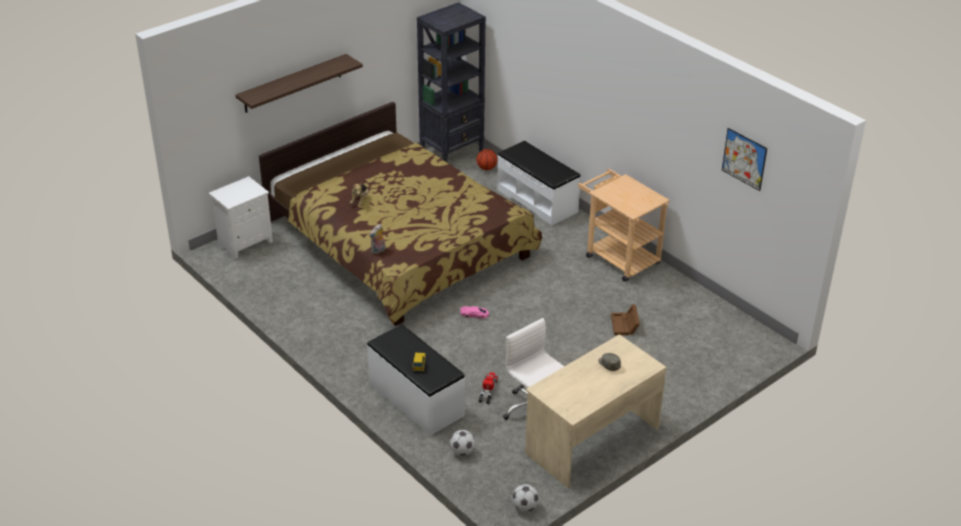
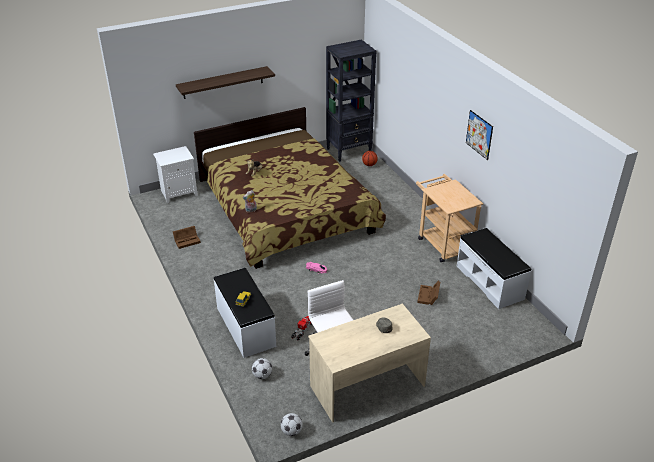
camera: 15 degrees right, 0 degrees up
(288, 304) = (187, 240): none -> brown storage box
(537, 200) = (397, 192): white bench -> white bench (490, 282)
(744, 159) = (538, 176): picture -> picture (479, 134)

